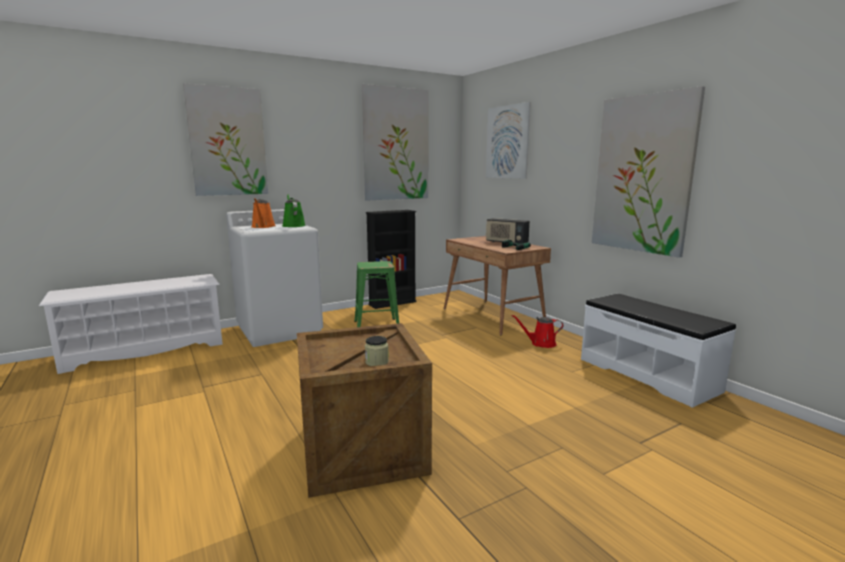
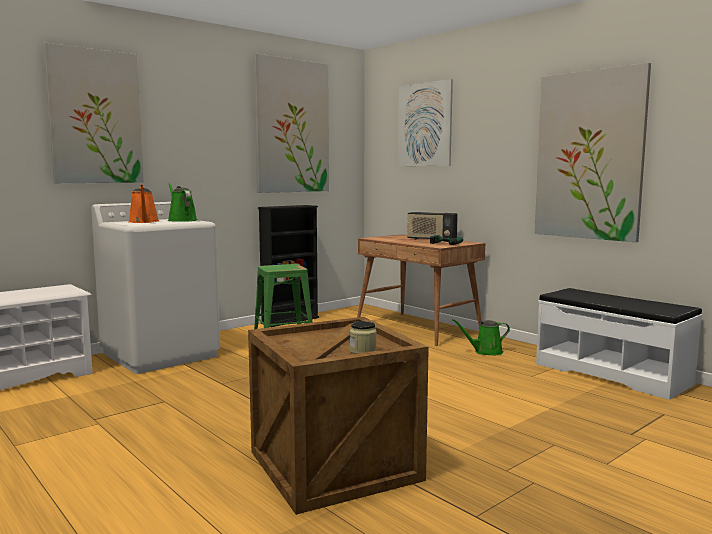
camera: 10 degrees left, 5 degrees down
(541, 343) = (485, 352): red watering can -> green watering can

